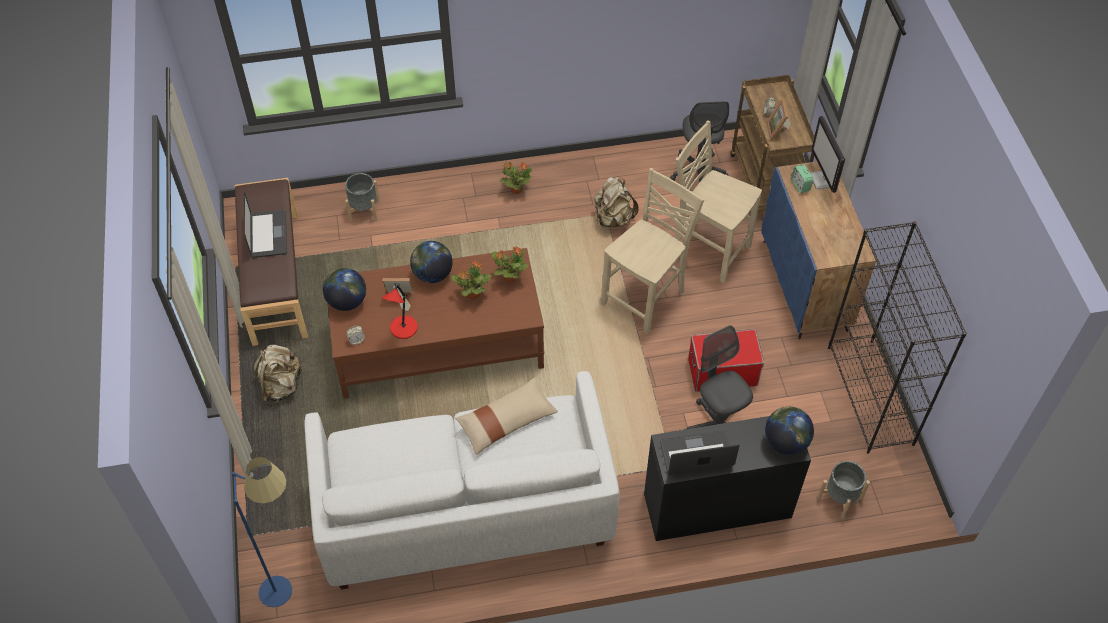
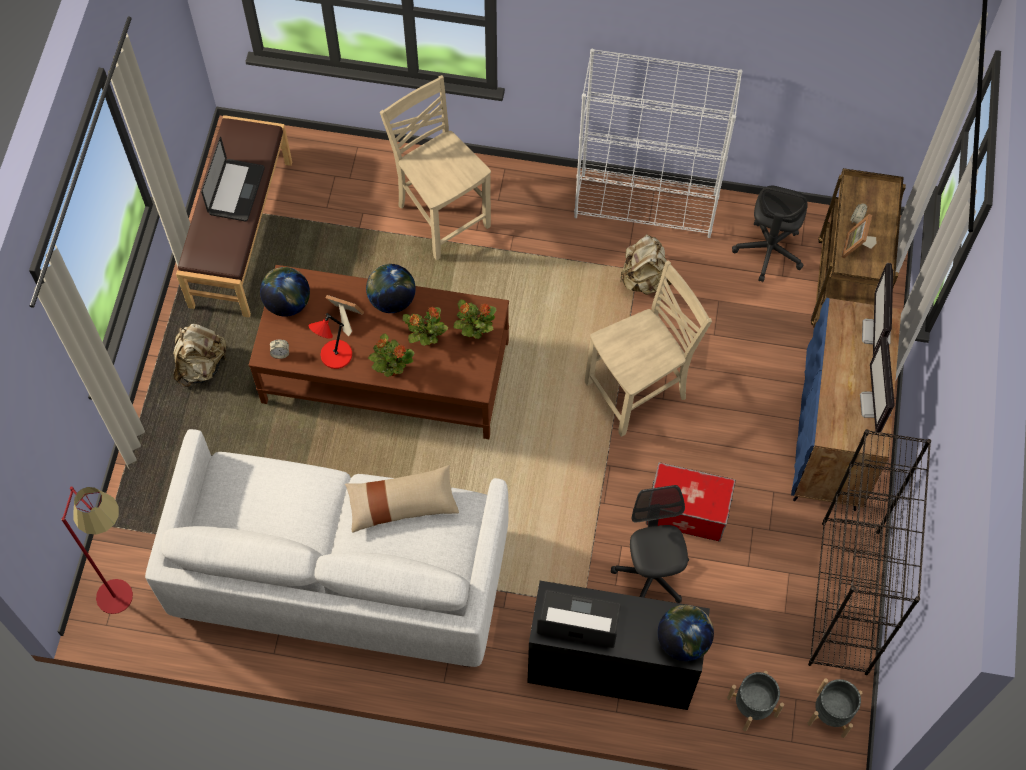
camera: 20 degrees right, 10 degrees up
(289, 584) = (131, 594): blue floor lamp -> red floor lamp
(364, 210) = (367, 179): grey planter -> grey planter (830, 713)
(516, 189) = (547, 206): potted plant -> potted plant (392, 369)
(591, 168) = (646, 205): none -> white bookcase
(708, 249) = (738, 354): beige chair -> beige chair (442, 216)
(800, 185) = (845, 331): alarm clock -> none
(847, 229) = (875, 406): none -> monitor

